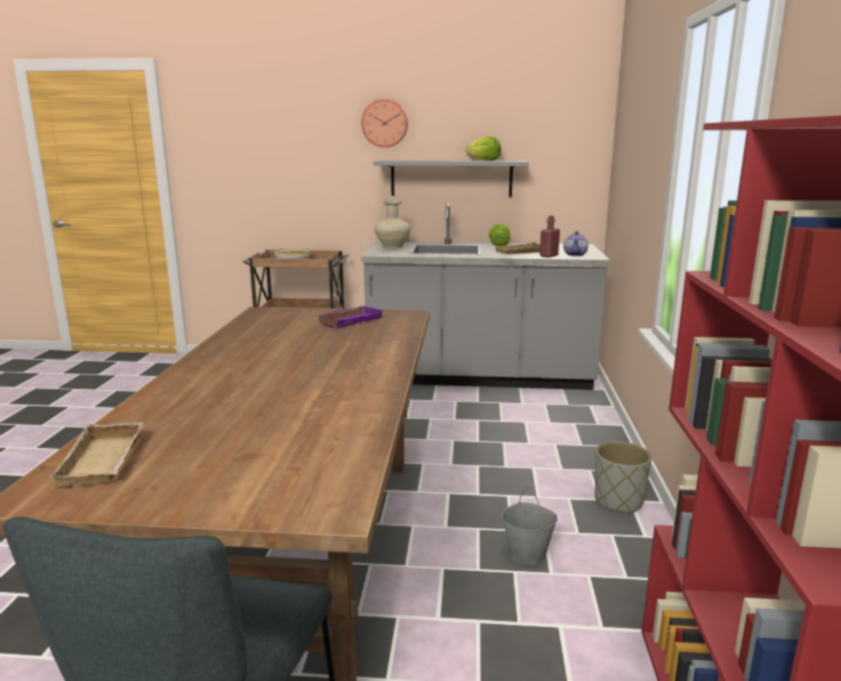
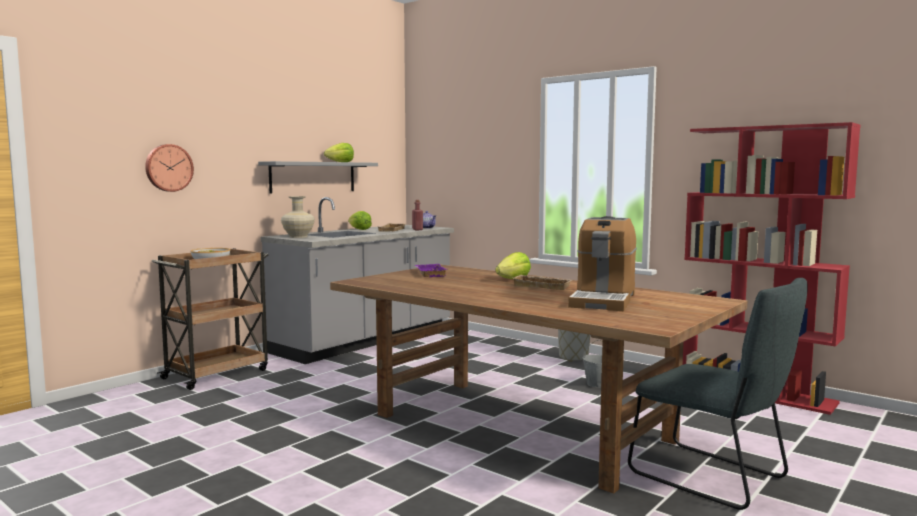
camera: 55 degrees left, 10 degrees down
(105, 461) = (621, 318): beige tray -> beige tray (543, 286)
(245, 427) = (603, 300): none -> coffee machine
(362, 356) = (513, 279): none -> lettuce
(385, 123) = (262, 128): wall clock -> wall clock (168, 168)

